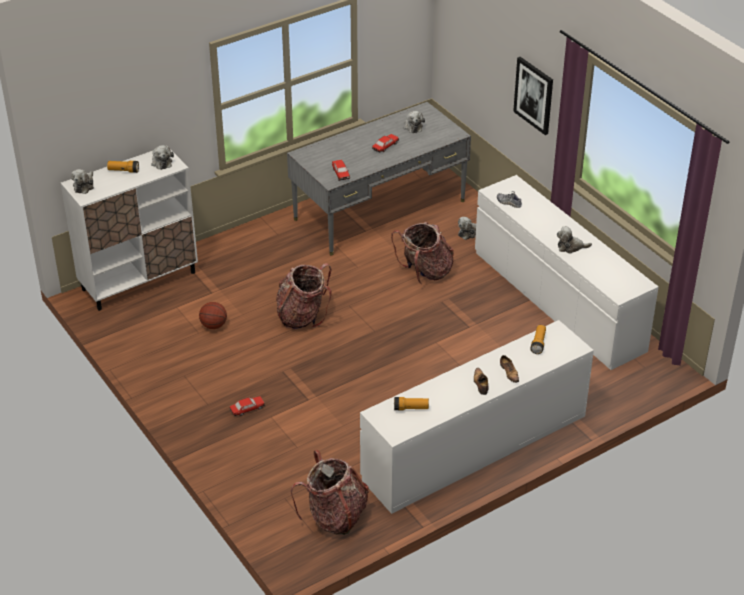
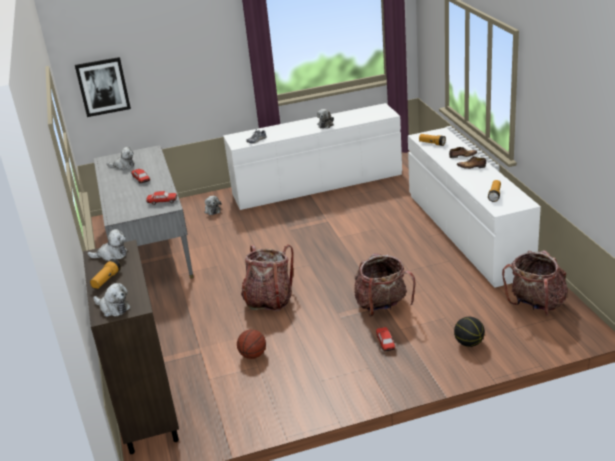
camera: 70 degrees left, 10 degrees down
(139, 281) = (146, 404): white cabinet -> brown cabinet
(256, 469) = (469, 343): none -> basketball
(425, 272) = (248, 234): backpack -> backpack (382, 306)
(534, 95) = (205, 65): picture -> picture (103, 86)

